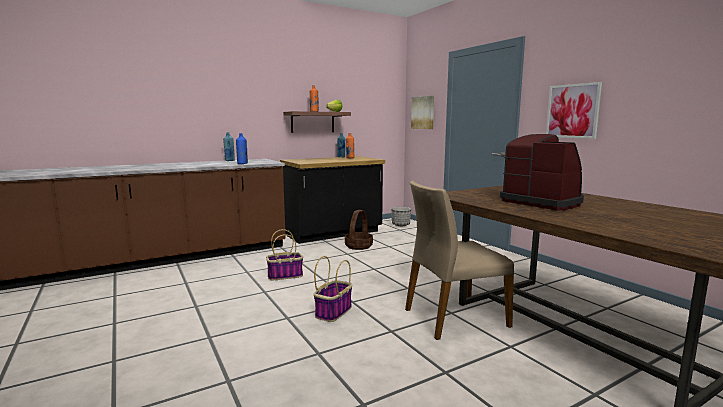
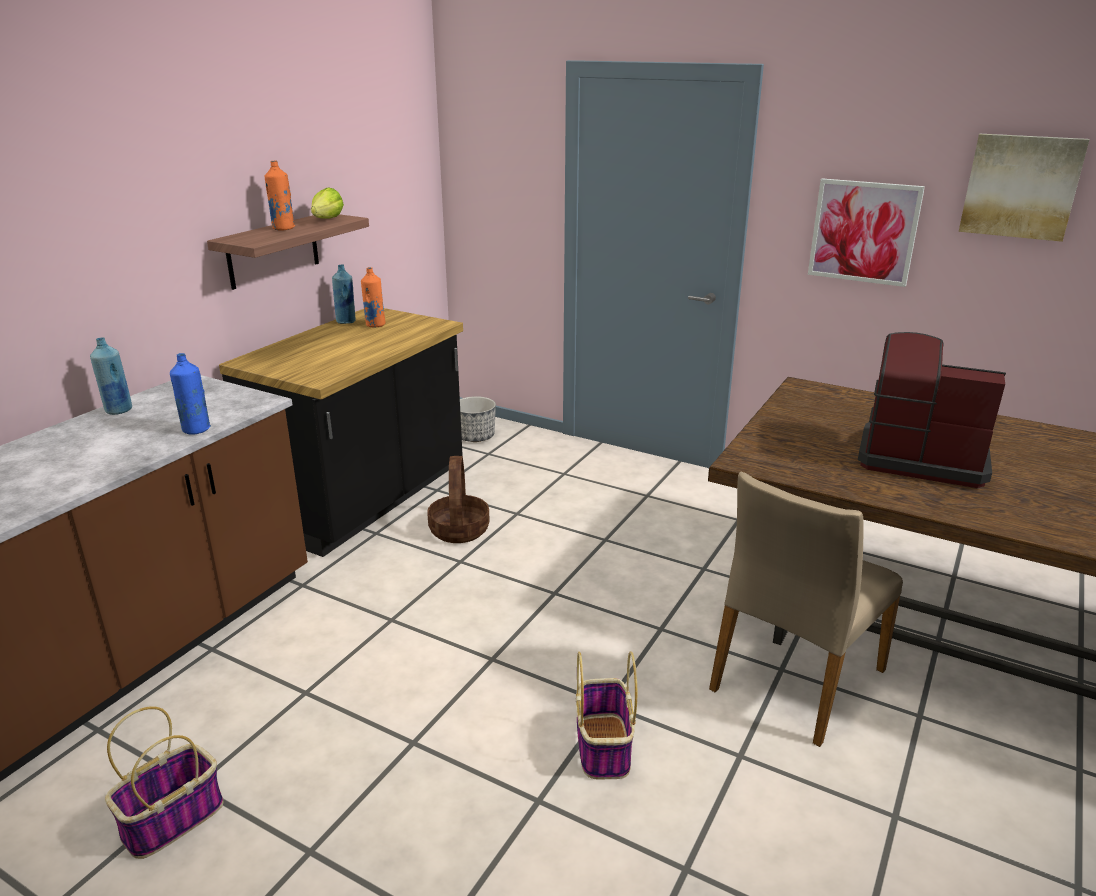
camera: 30 degrees left, 15 degrees up
(285, 275) = (404, 674): basket -> basket (173, 818)
(423, 112) = (497, 189): picture -> picture (1021, 186)

